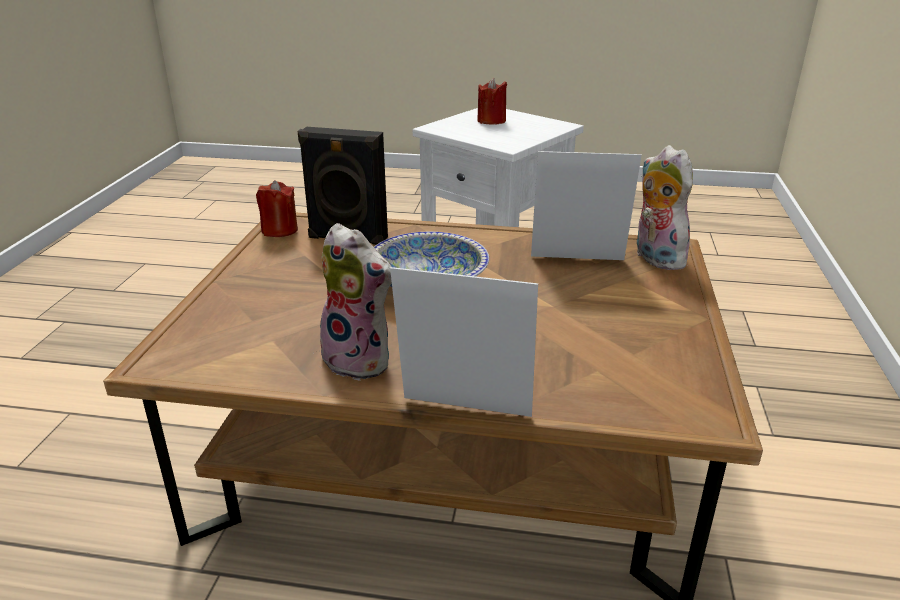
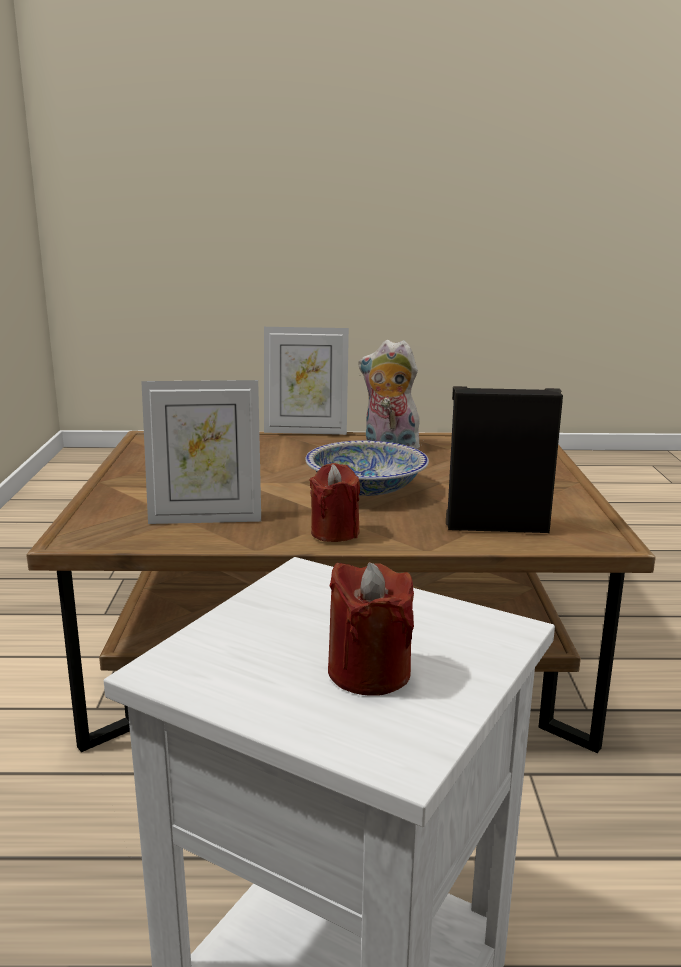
camera: 170 degrees right, 10 degrees down
(279, 230) = (592, 527): red candle -> red candle (335, 533)
(654, 258) = (108, 527): plush toy -> none

